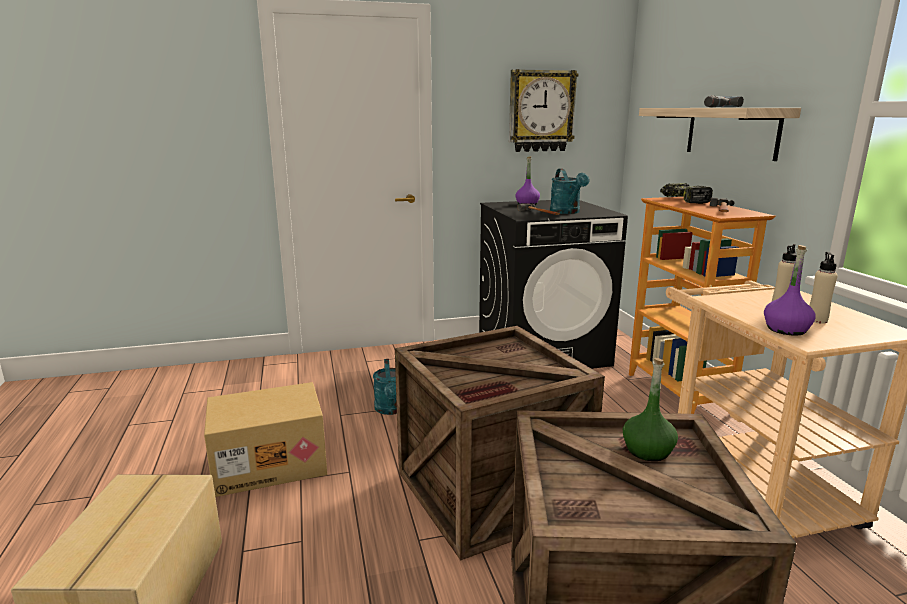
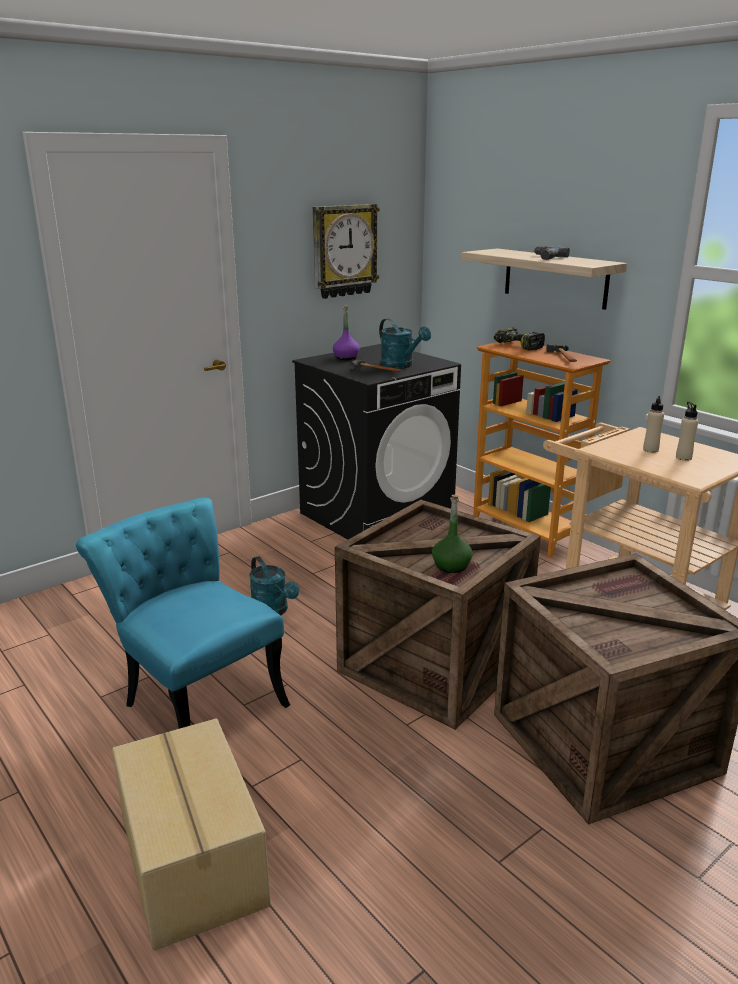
camera: 25 degrees left, 5 degrees up
(270, 463) = (196, 698): cardboard box -> turquoise chair
(648, 450) = (619, 592): green bottle -> green bottle (451, 565)
(786, 329) = (672, 471): purple bottle -> none

